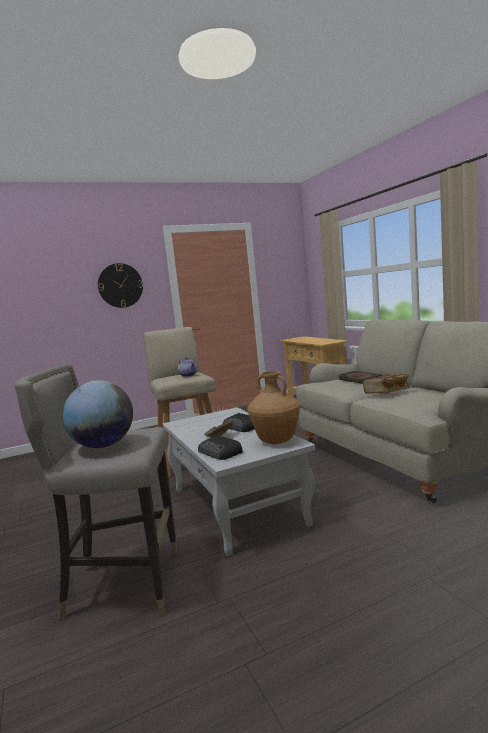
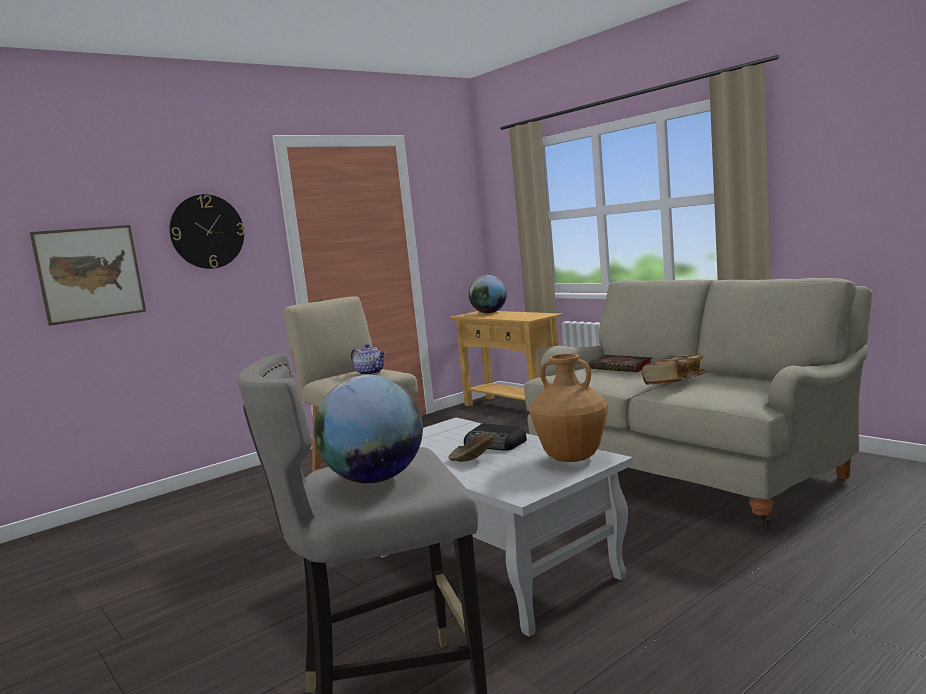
camera: 15 degrees left, 0 degrees up
(51, 310) = (90, 273): none -> picture
(220, 452) = (500, 481): radio -> none
(305, 338) = (489, 313): none -> globe

